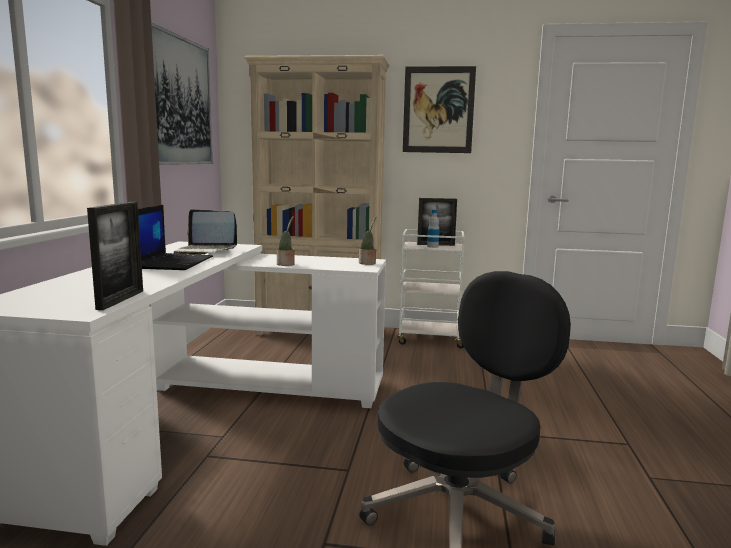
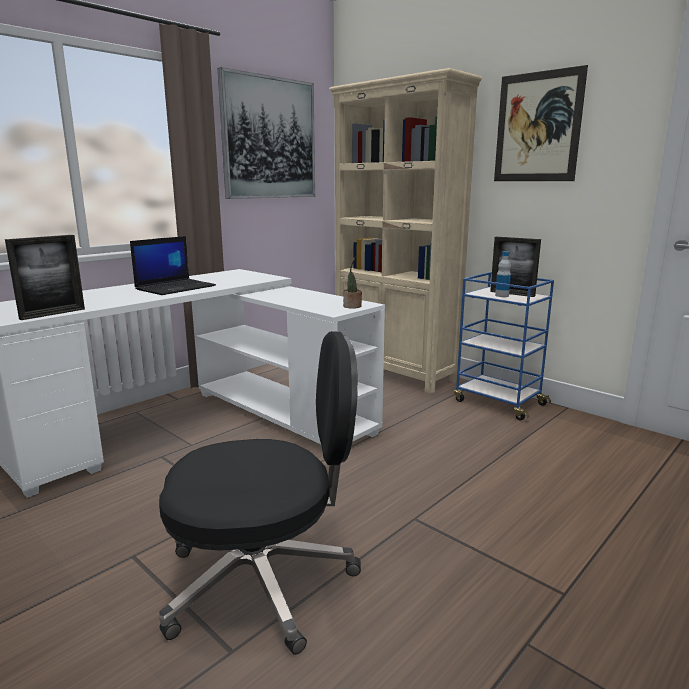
camera: 35 degrees right, 5 degrees up
(205, 251) = (229, 279): laptop -> none
(286, 264) = (278, 299): potted plant -> none
(429, 339) = (498, 402): white cart -> blue cart

